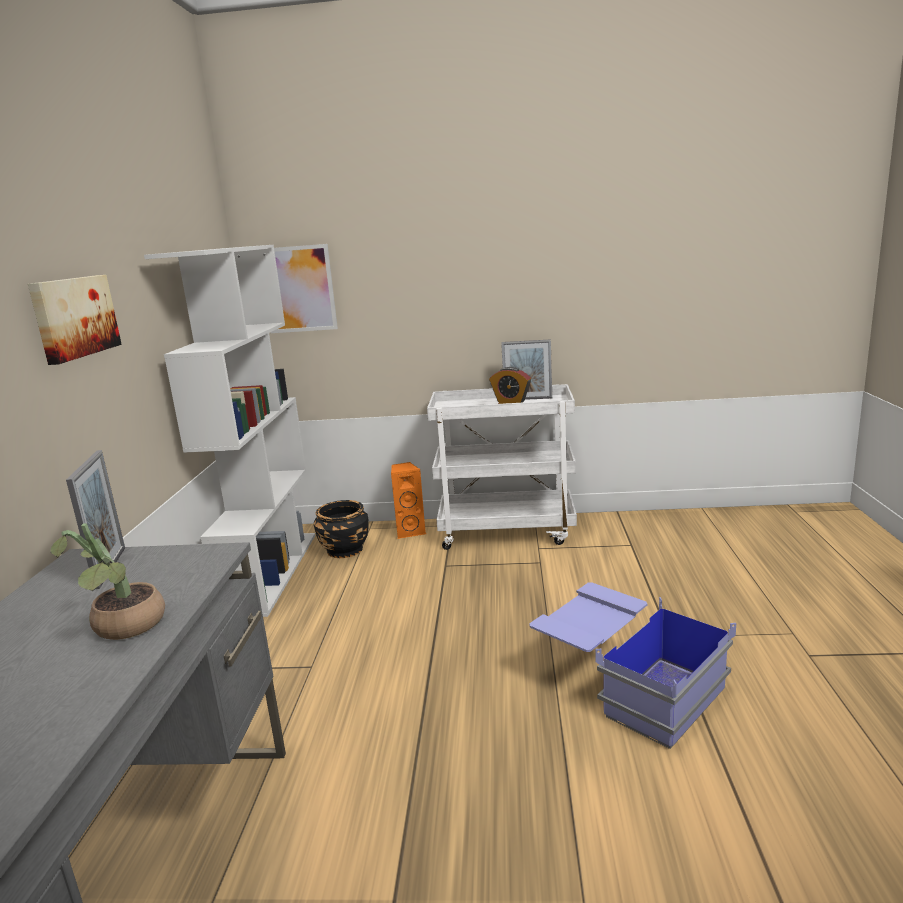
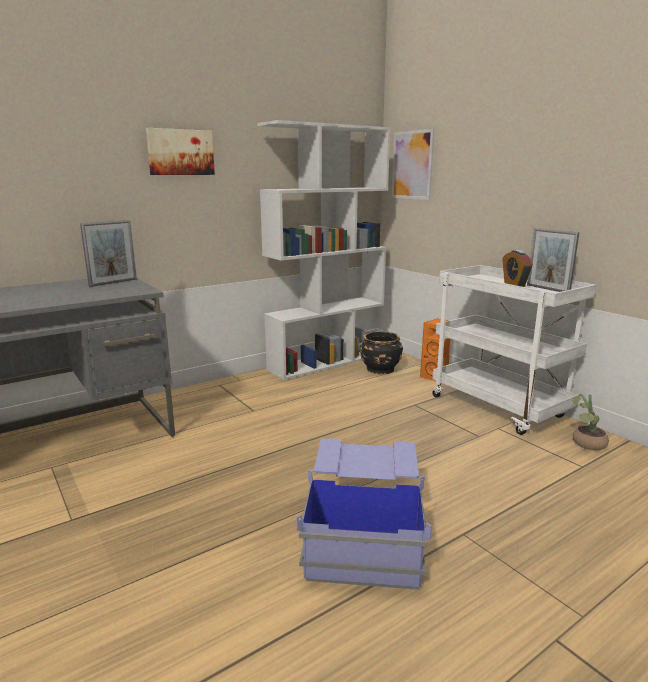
camera: 50 degrees right, 0 degrees up
(124, 629) = (51, 298): potted plant -> potted plant (586, 444)

